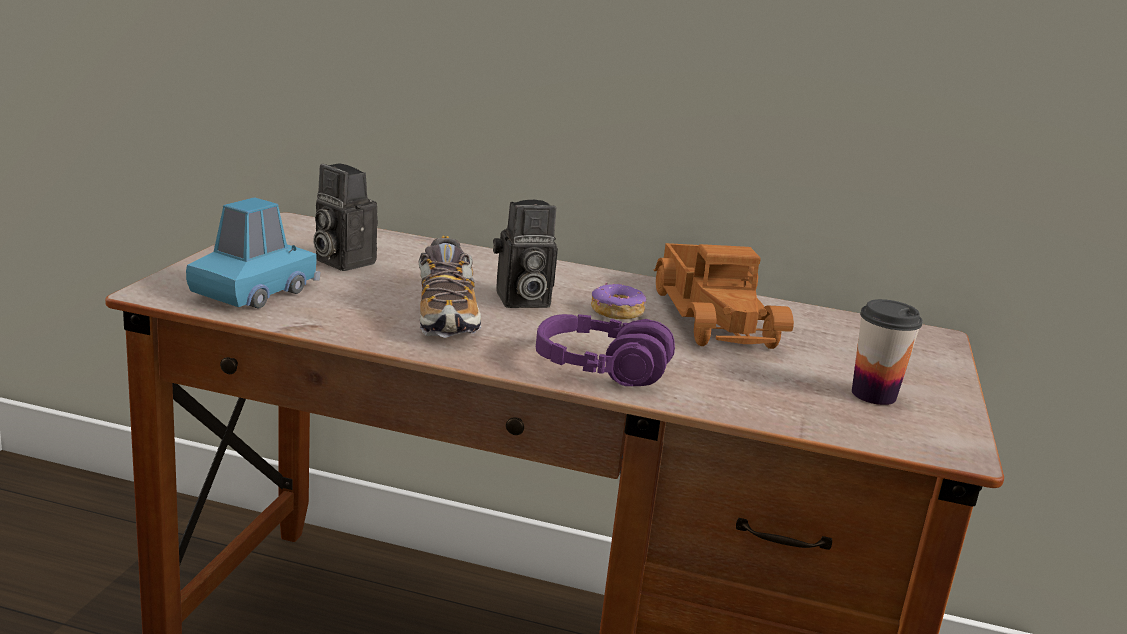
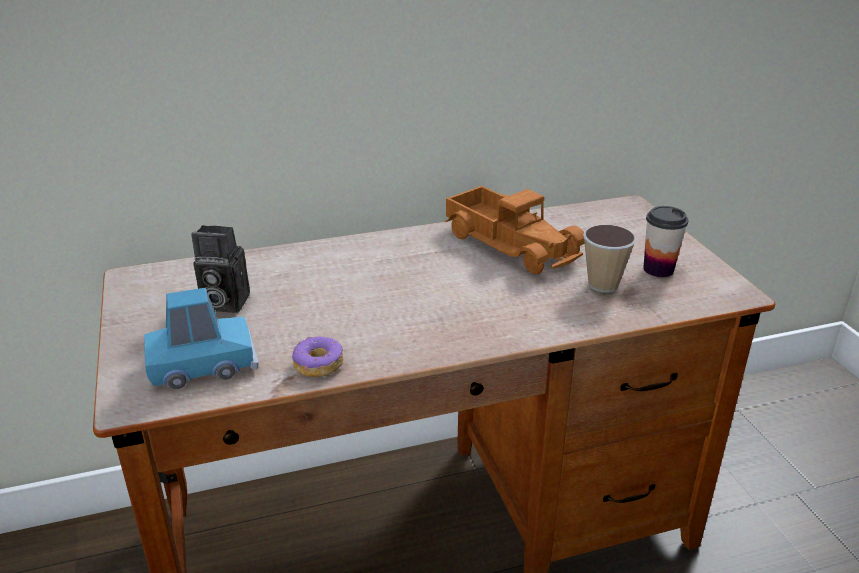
camera: 30 degrees left, 10 degrees up
(254, 291) = (203, 365): blue toy car -> blue toy car turned 75 degrees clockwise
(446, 317) = (365, 324): shoe -> none
(520, 301) = (389, 284): camera -> none
(601, 369) = (509, 323): purple headphones -> none
(616, 311) = (455, 266): donut -> donut (318, 364)
(773, 381) = (603, 285): none -> cup

